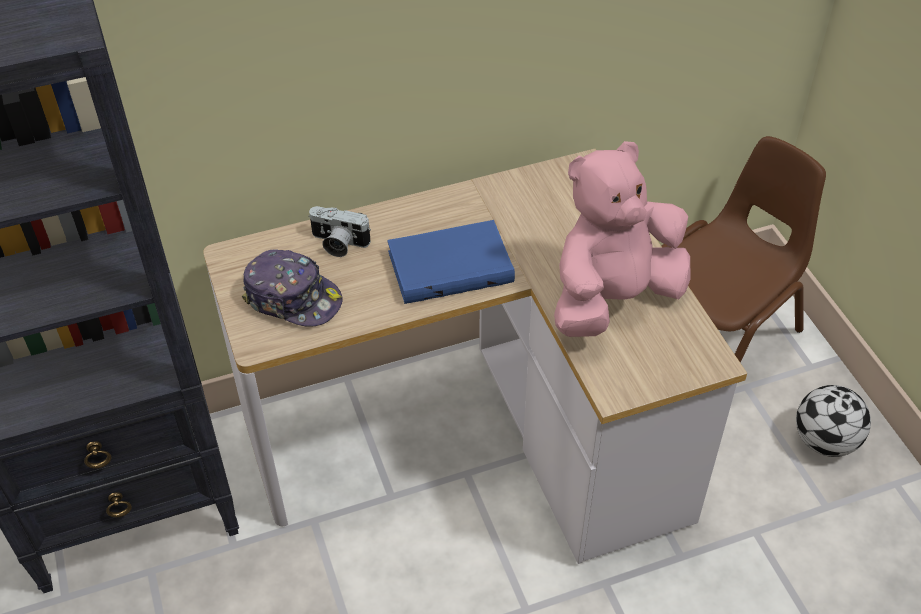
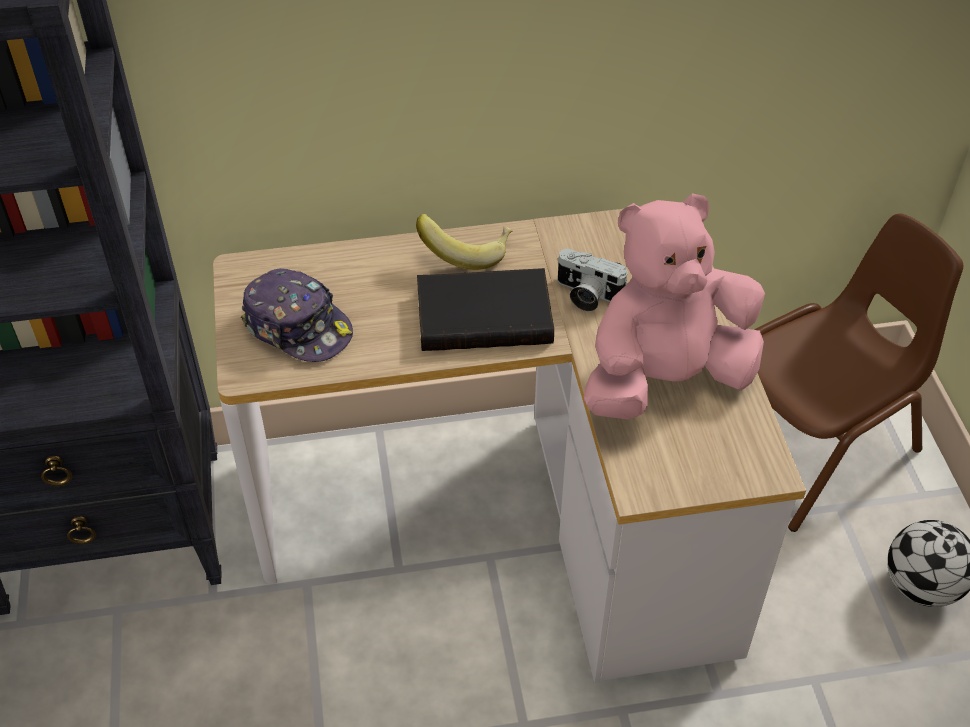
camera: 10 degrees right, 0 degrees up
(338, 243) = (364, 272): camera -> camera (586, 295)
(422, 215) = (466, 252): none -> banana
(450, 265) = (485, 314): blue book -> black book

